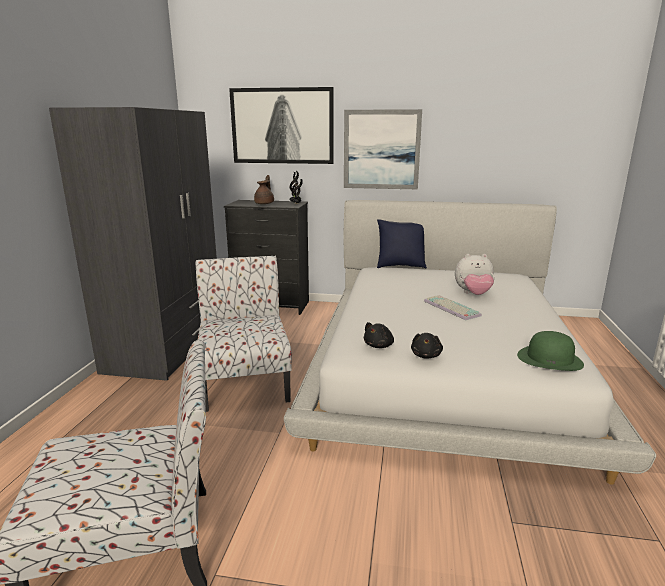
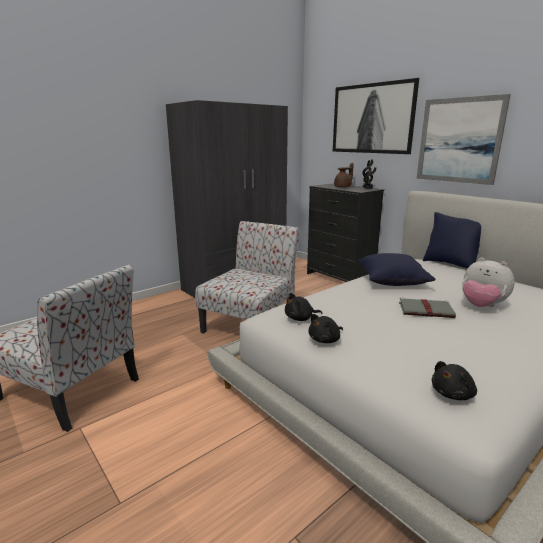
camera: 40 degrees right, 0 degrees up
(389, 292) = (392, 281): none -> blue pillow
(450, 308) = (427, 310): keyboard -> grey book
(550, 359) = (453, 394): green hat -> black plush toy

